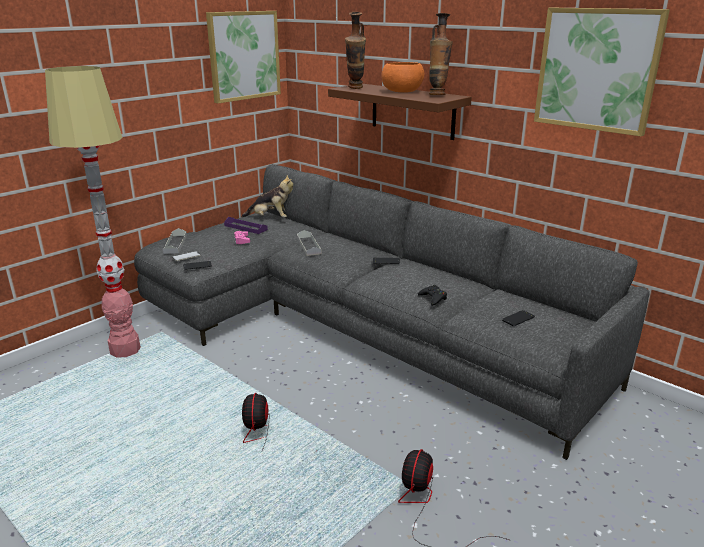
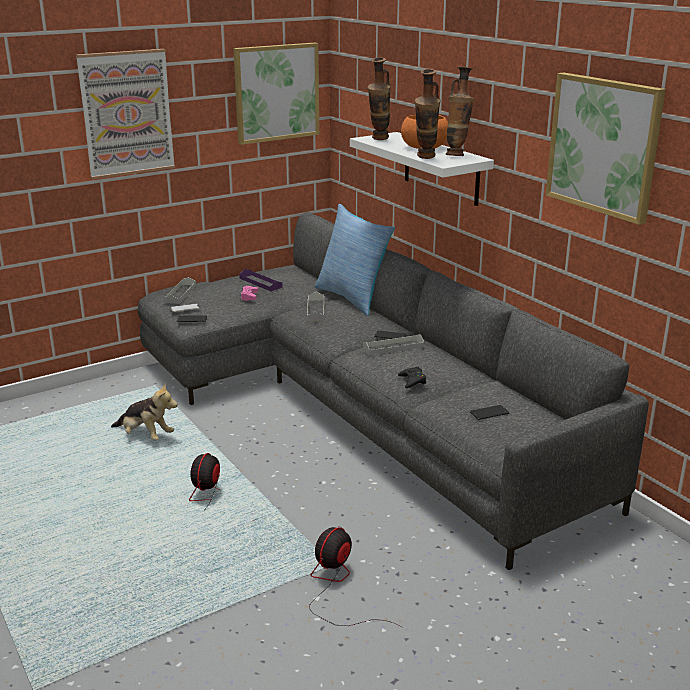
camera: 15 degrees right, 0 degrees up
(113, 73) = (127, 113): none -> picture
(125, 350) = (113, 399): floor lamp -> none
(271, 219) = (295, 275): plush toy -> plush toy (145, 436)
(333, 233) = (353, 298): none -> pillow
(396, 270) = (393, 347): none -> grey tray
(412, 111) = (441, 168): brown shelf -> white shelf
(414, 98) = (425, 158): none -> vase

